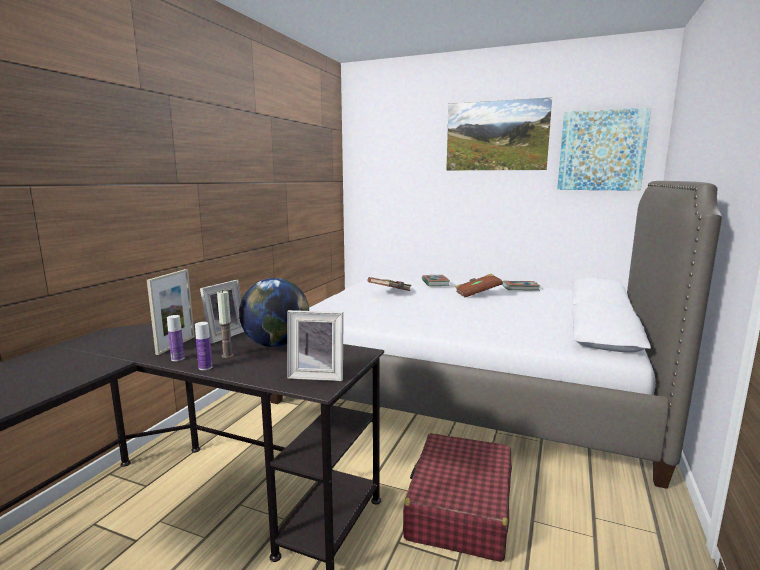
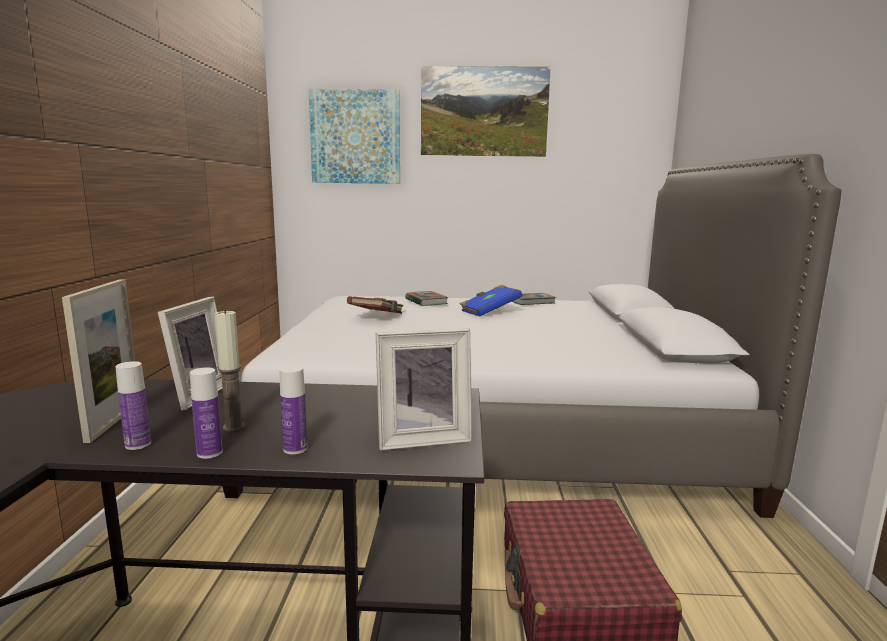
camera: 20 degrees left, 0 degrees up
(246, 371) = (295, 449): none -> bottle
(276, 345) = (305, 399): globe -> none
(477, 294) = (489, 311): brown book -> blue book
(601, 151) = (607, 135): picture -> picture (355, 137)

